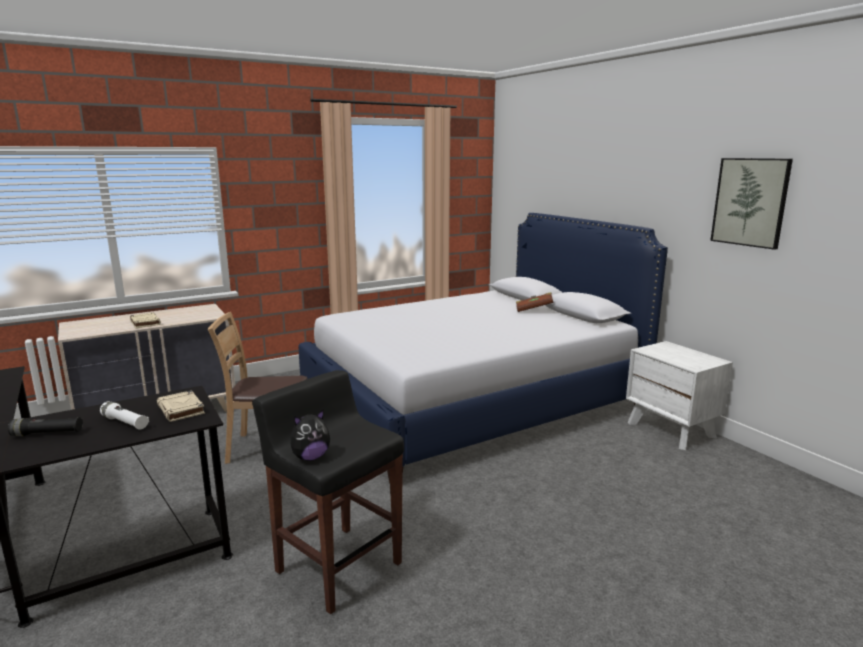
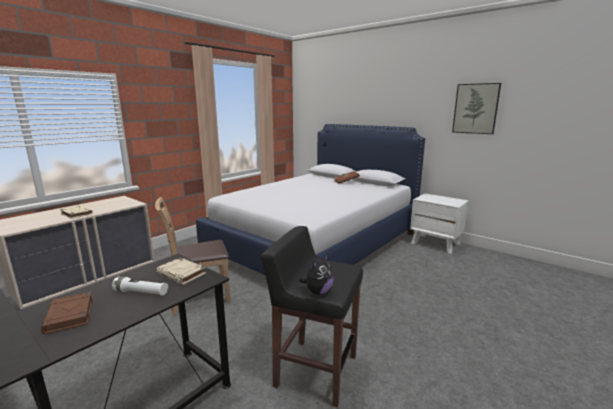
camera: 20 degrees left, 0 degrees up
(47, 434) = (70, 316): black flashlight -> brown book

